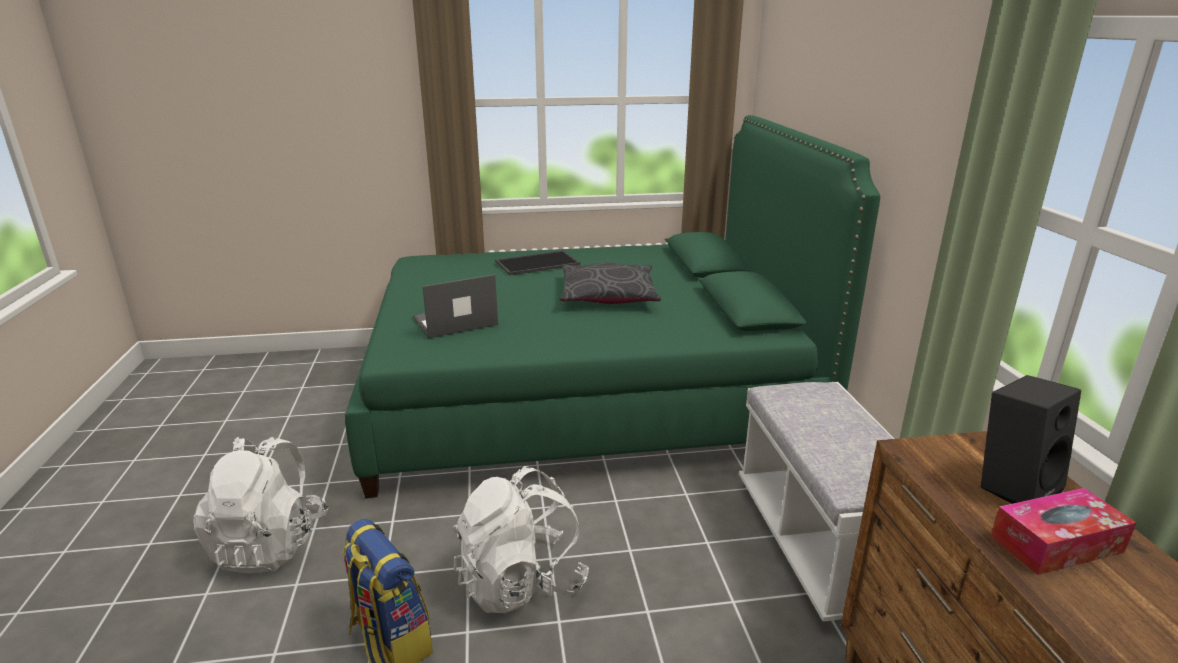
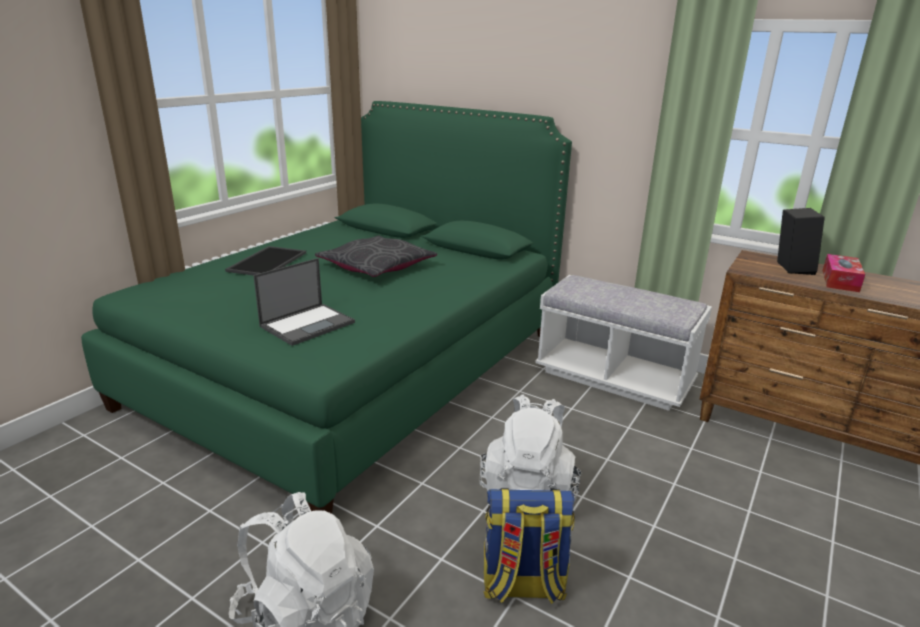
camera: 50 degrees left, 0 degrees up
(454, 321) = (308, 324): laptop -> laptop turned 150 degrees counterclockwise

